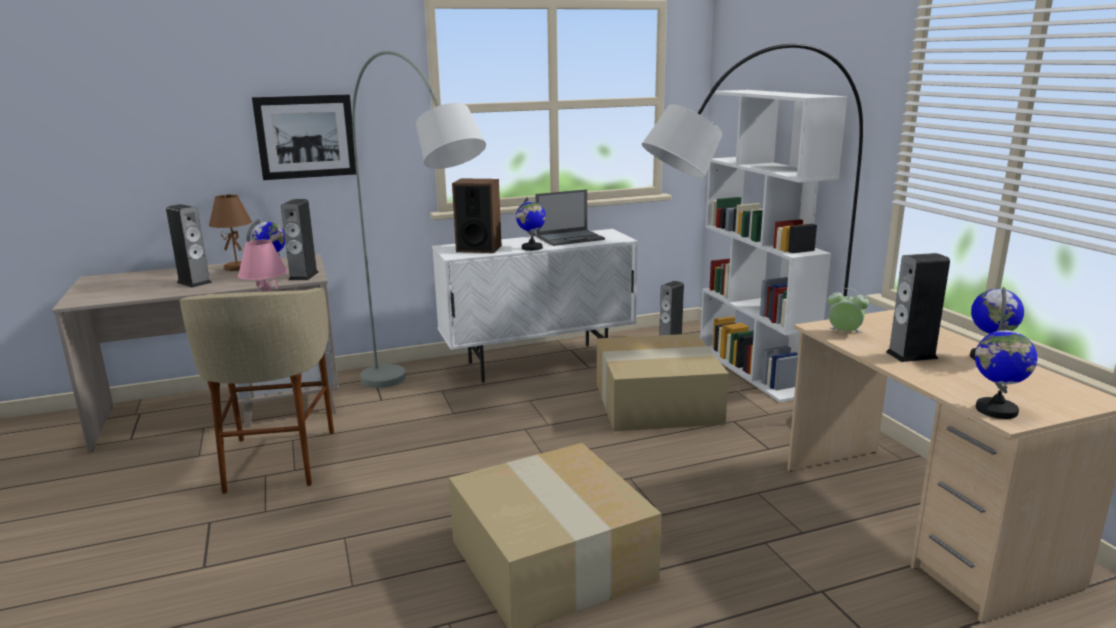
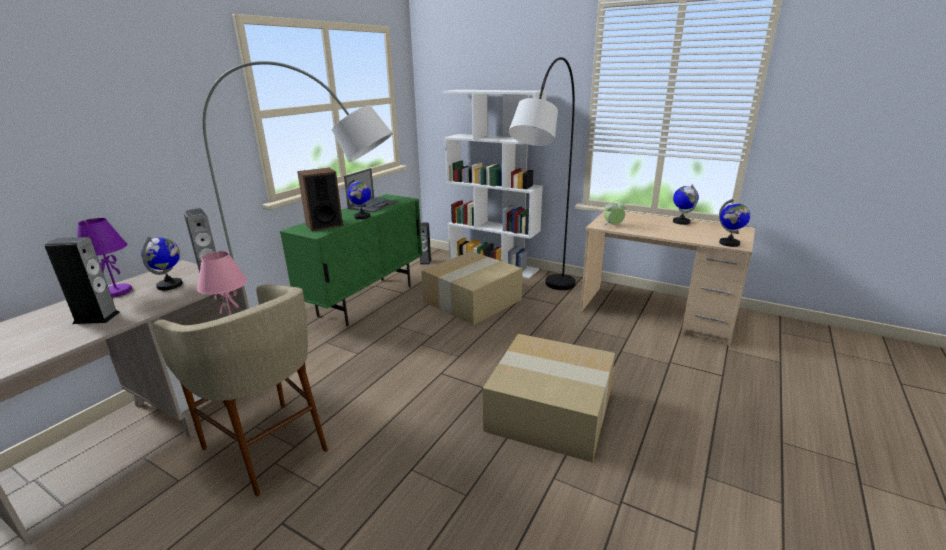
camera: 40 degrees left, 5 degrees up
(238, 267) = (117, 292): brown table lamp -> purple table lamp
(306, 137) = (148, 149): picture -> none
(538, 363) = (366, 300): white cabinet -> green cabinet
(911, 355) = (657, 228): speaker -> none

